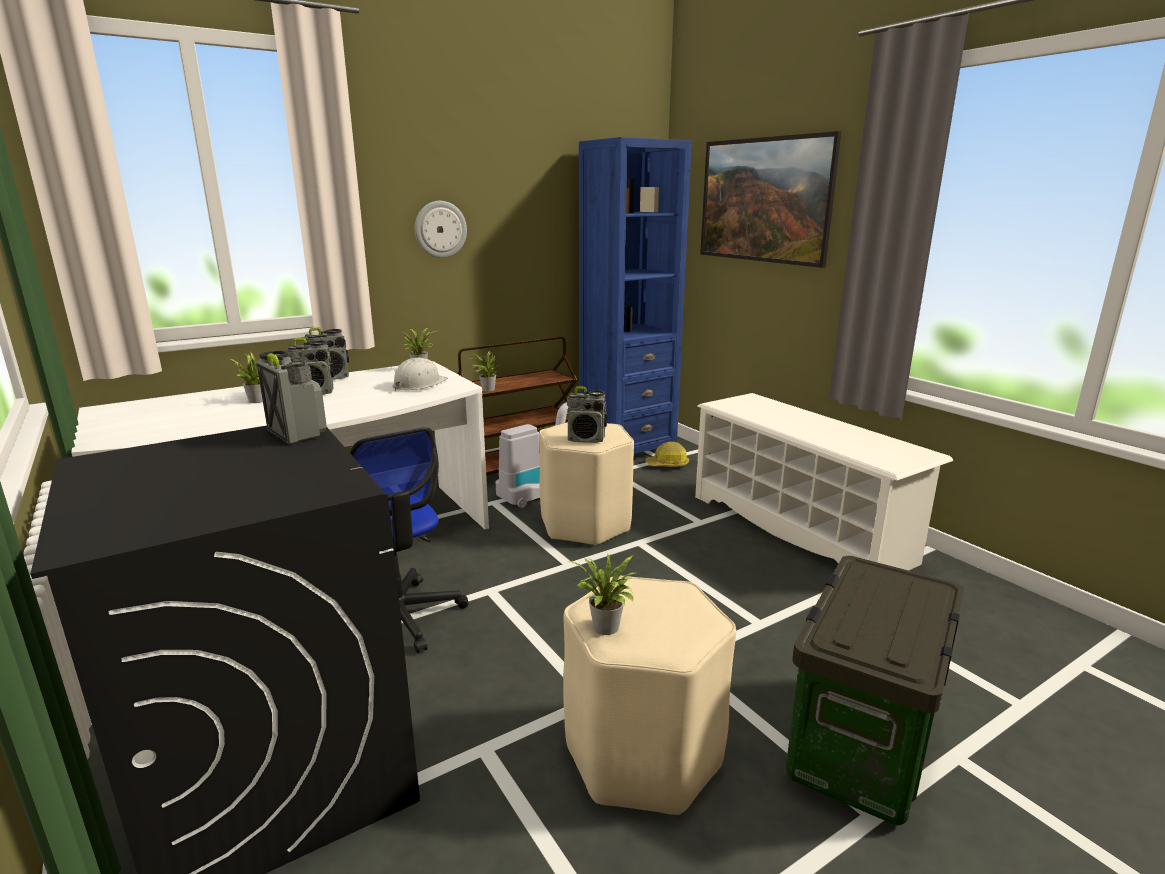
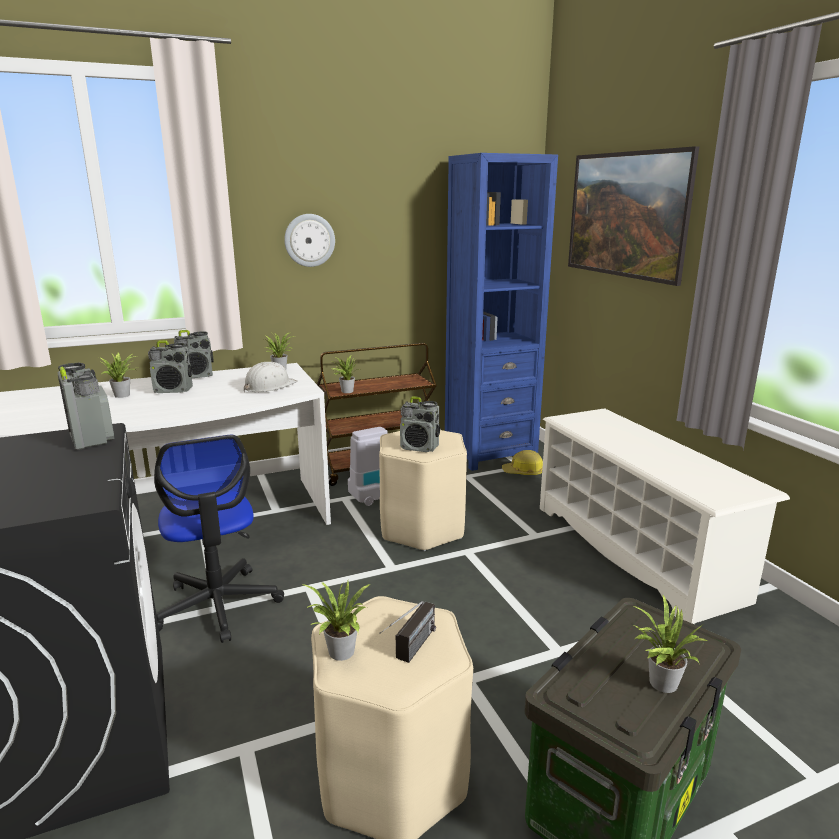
camera: 10 degrees right, 0 degrees up
(673, 621) = (410, 653): none -> radio
(909, 621) = (659, 683): none -> potted plant

